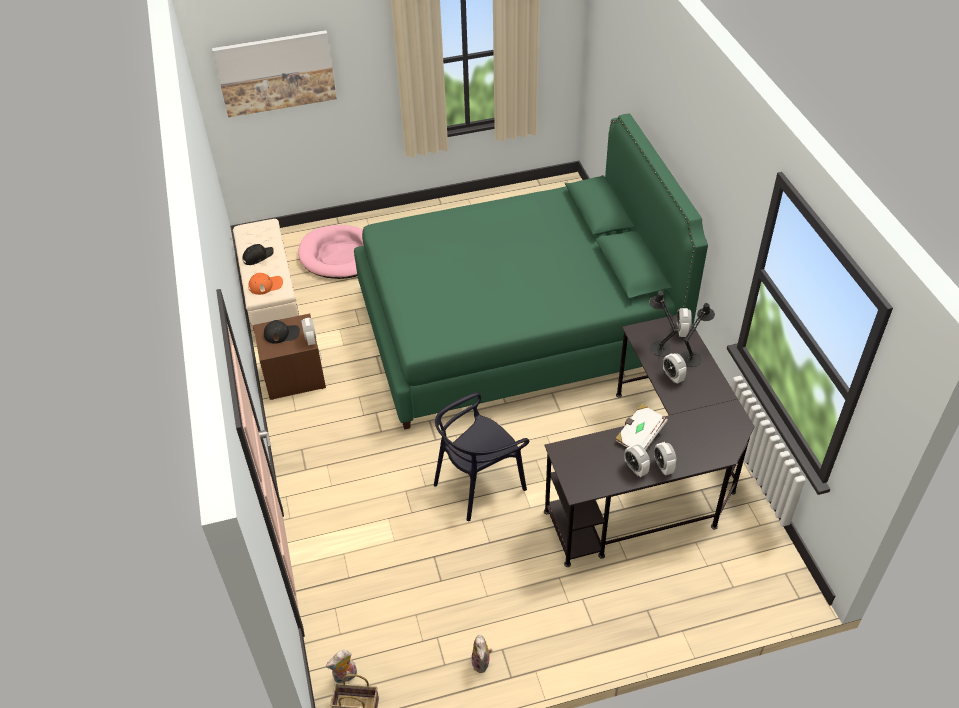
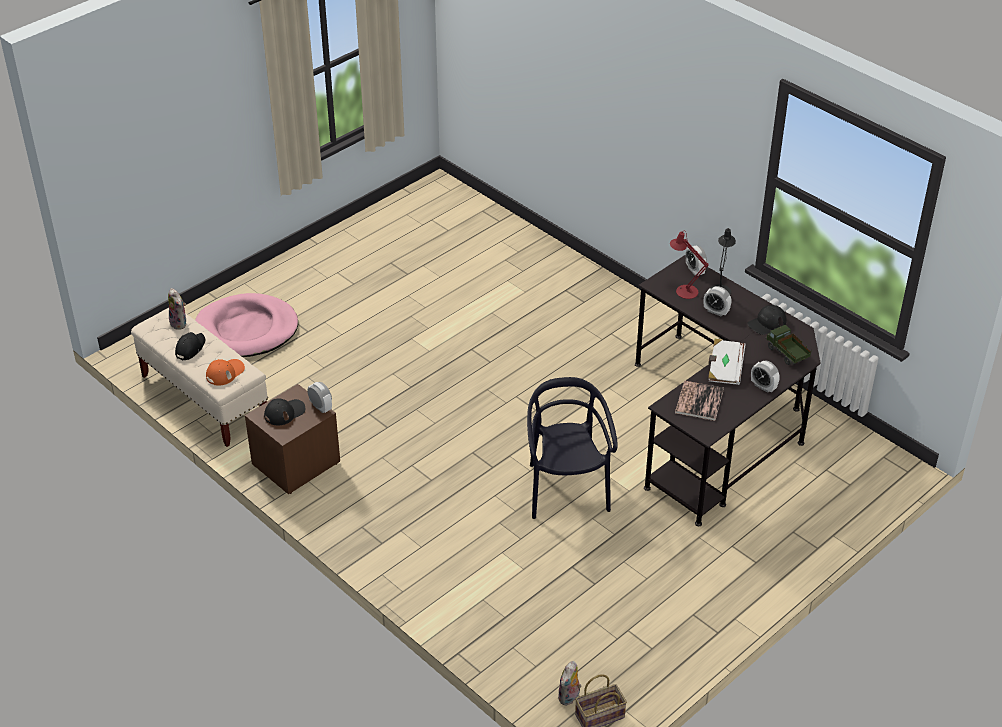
camera: 30 degrees left, 5 degrees down
(276, 72) = (145, 133): picture -> none
(479, 484) = (566, 489): black chair -> black chair turned 150 degrees clockwise
(482, 663) = (684, 632): plush toy -> plush toy (180, 323)
(516, 326) = (491, 337): green bed -> none
(593, 457) = (699, 401): none -> book
(635, 469) = (742, 397): alarm clock -> none
(658, 346) = (684, 290): black table lamp -> red table lamp
(709, 443) = (786, 354): none -> toy truck
(712, 405) = (767, 323): none -> black cap

